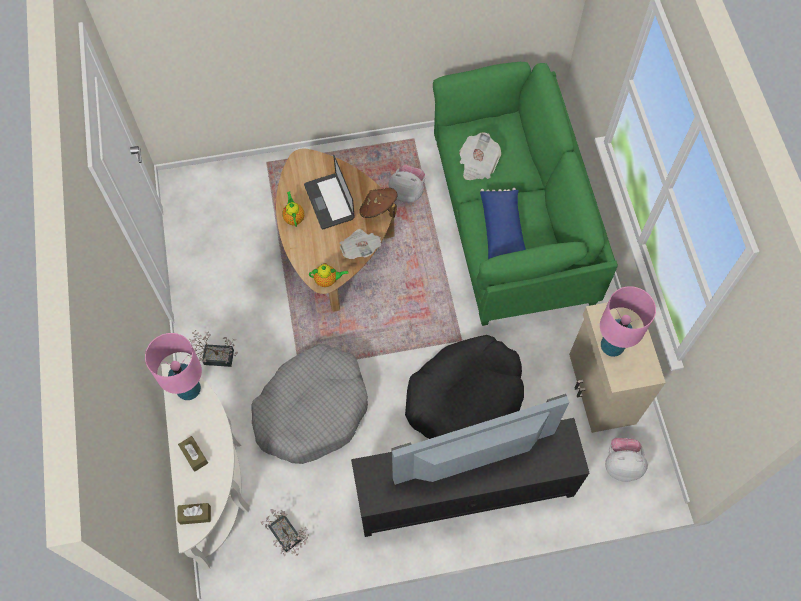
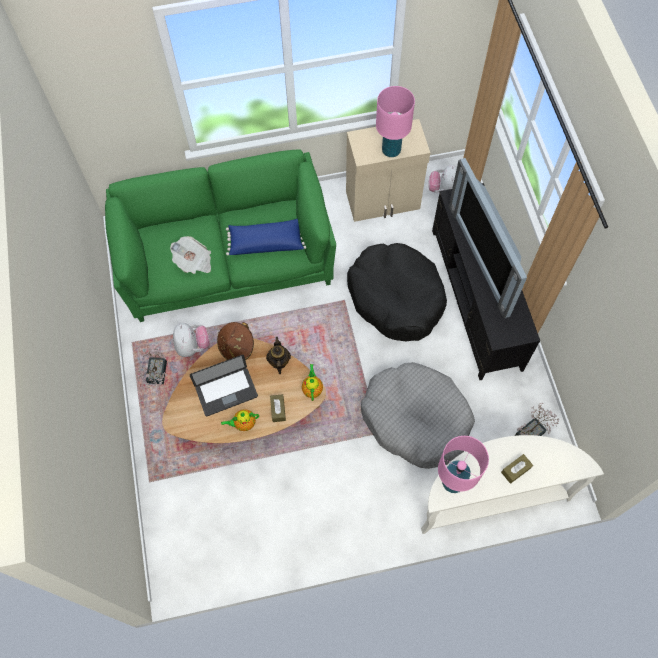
camera: 90 degrees left, 0 degrees up
(195, 515) = (569, 463): brown tissue box -> brown tissue box (278, 410)
(215, 356) = (369, 512): potted plant -> potted plant (156, 375)
(360, 249) = (279, 362): newspaper -> teapot
(407, 192) = (192, 346): plush toy -> plush toy turned 150 degrees clockwise

